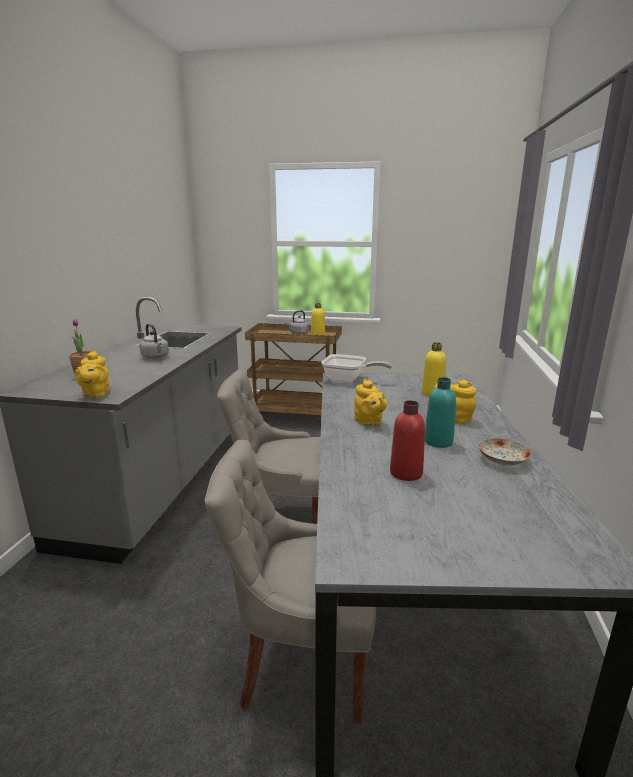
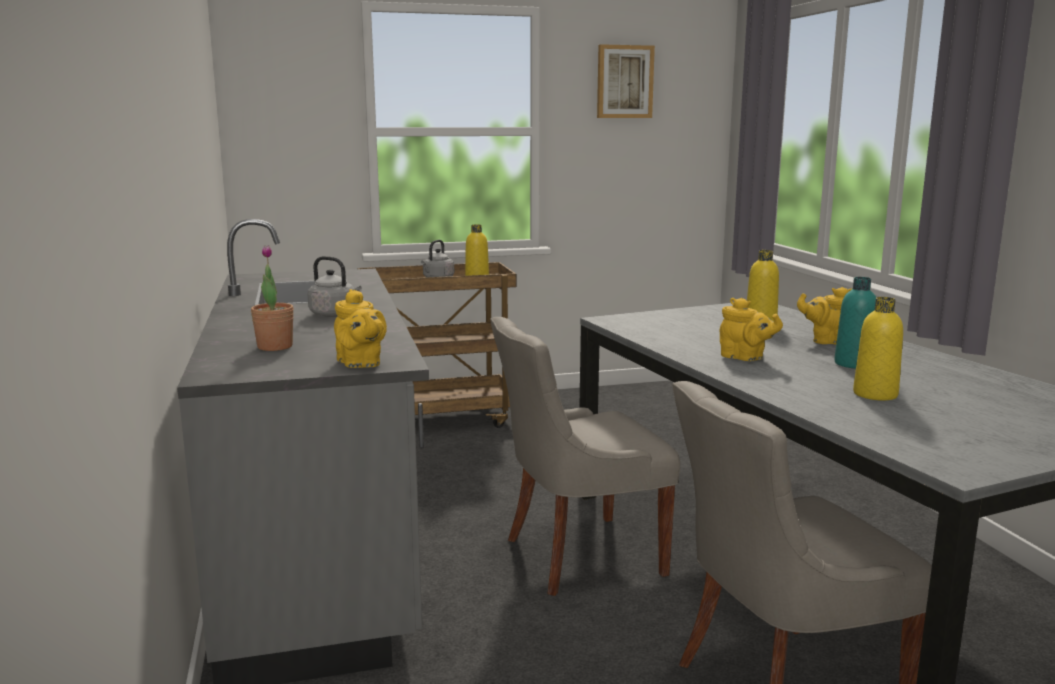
camera: 25 degrees left, 5 degrees down
(348, 380) = (630, 321): frying pan -> none
(406, 473) = (875, 394): red bottle -> yellow bottle
(439, 210) = (624, 82): none -> picture
(502, 460) = (942, 369): plate -> none

